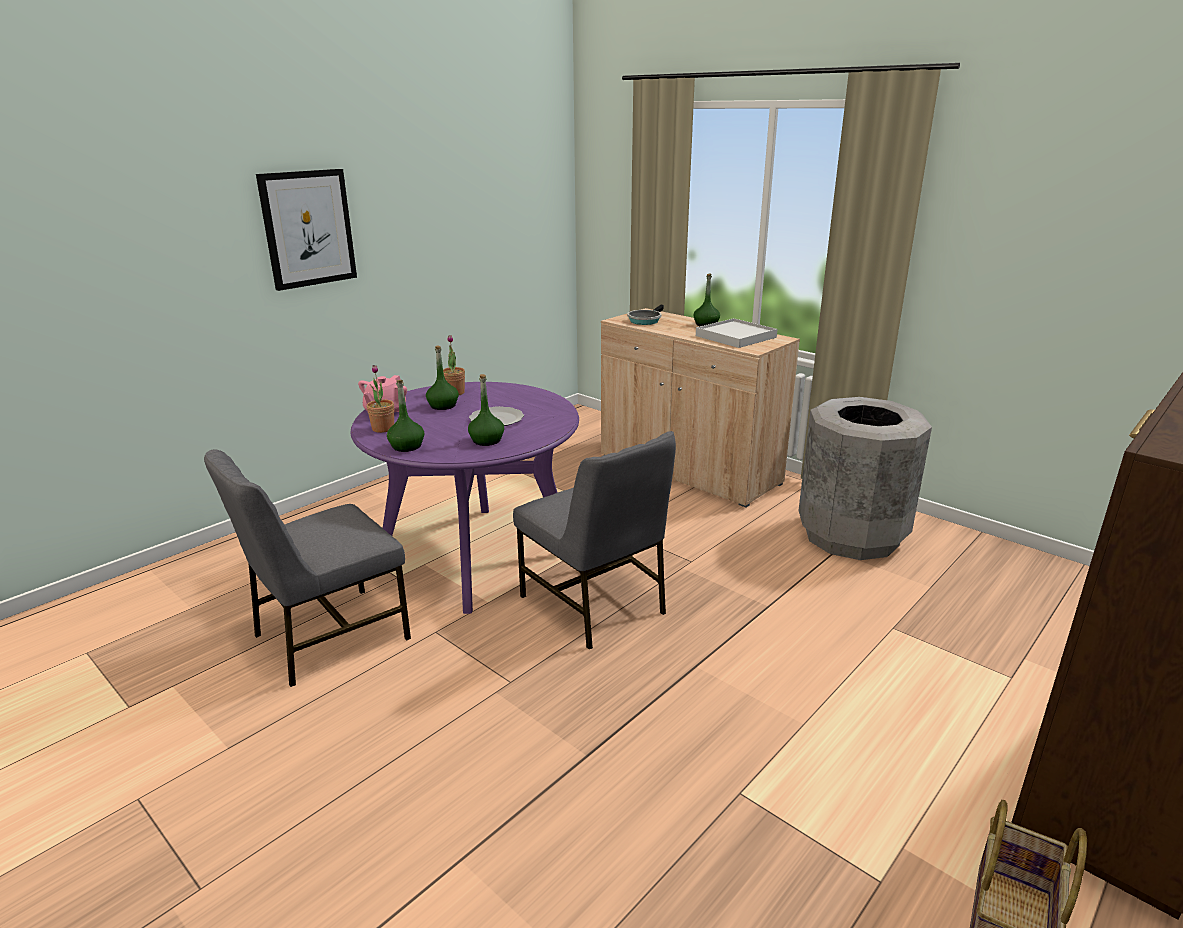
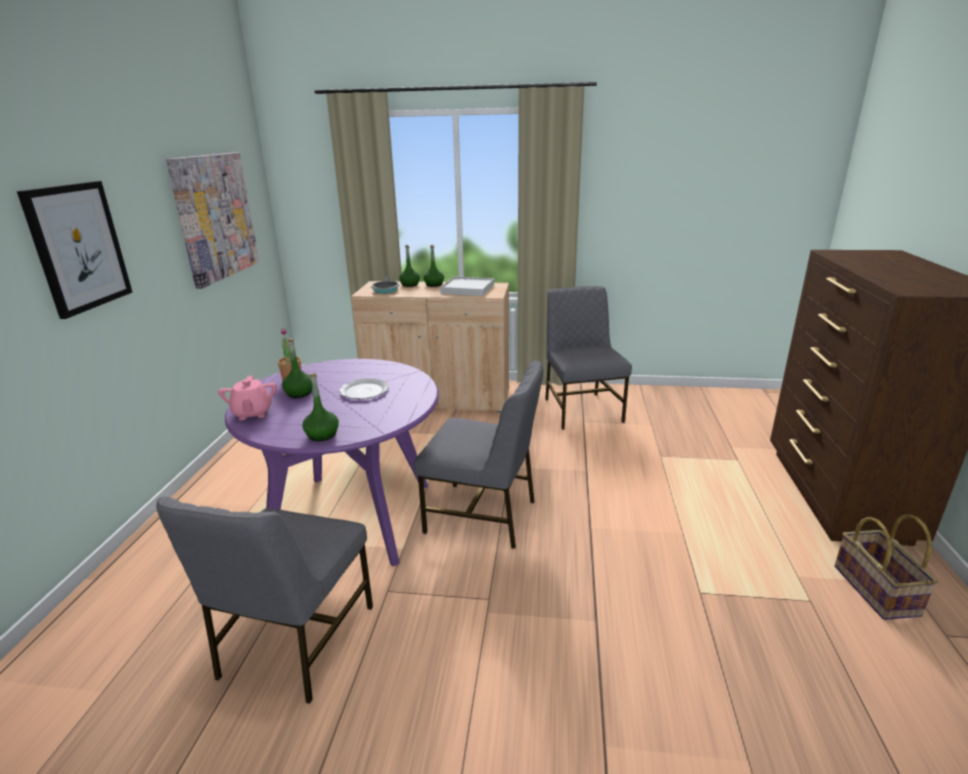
camera: 35 degrees left, 0 degrees up
(383, 428) = (274, 427): potted plant -> none
(484, 213) = (215, 217): none -> picture
(487, 440) = (384, 409): green bottle -> green bottle (410, 285)
(851, 536) = (581, 409): grey trash can -> grey chair

